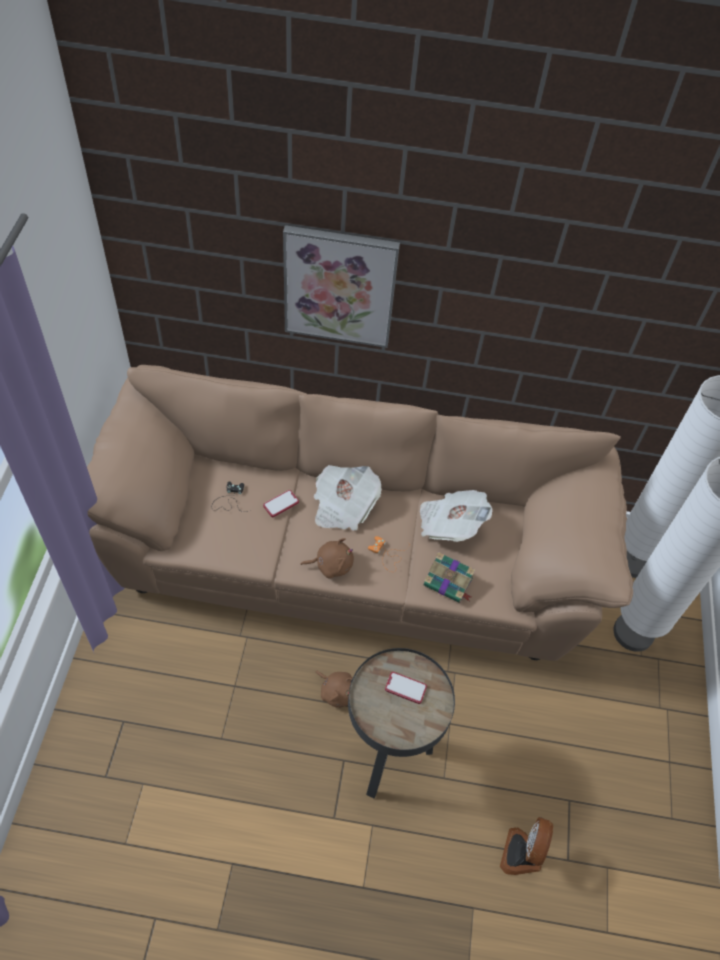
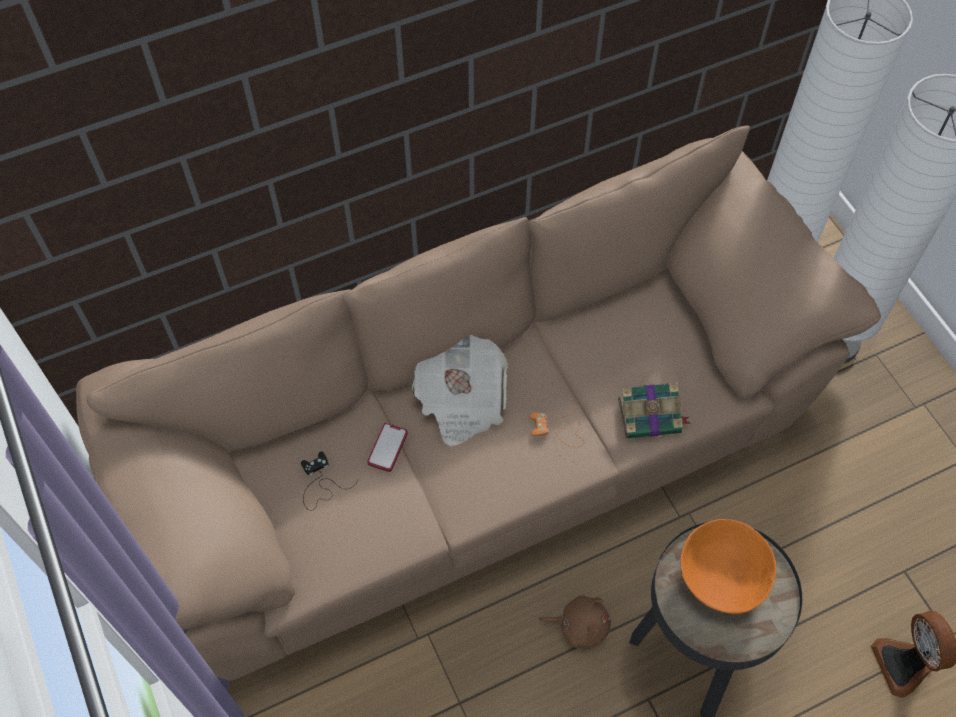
camera: 30 degrees left, 5 degrees up
(331, 565) = (503, 483): brown plush toy -> none
(339, 286) = (335, 124): picture -> none
(405, 688) = (721, 575): phone -> orange bowl
(450, 524) = (599, 345): newspaper -> none

